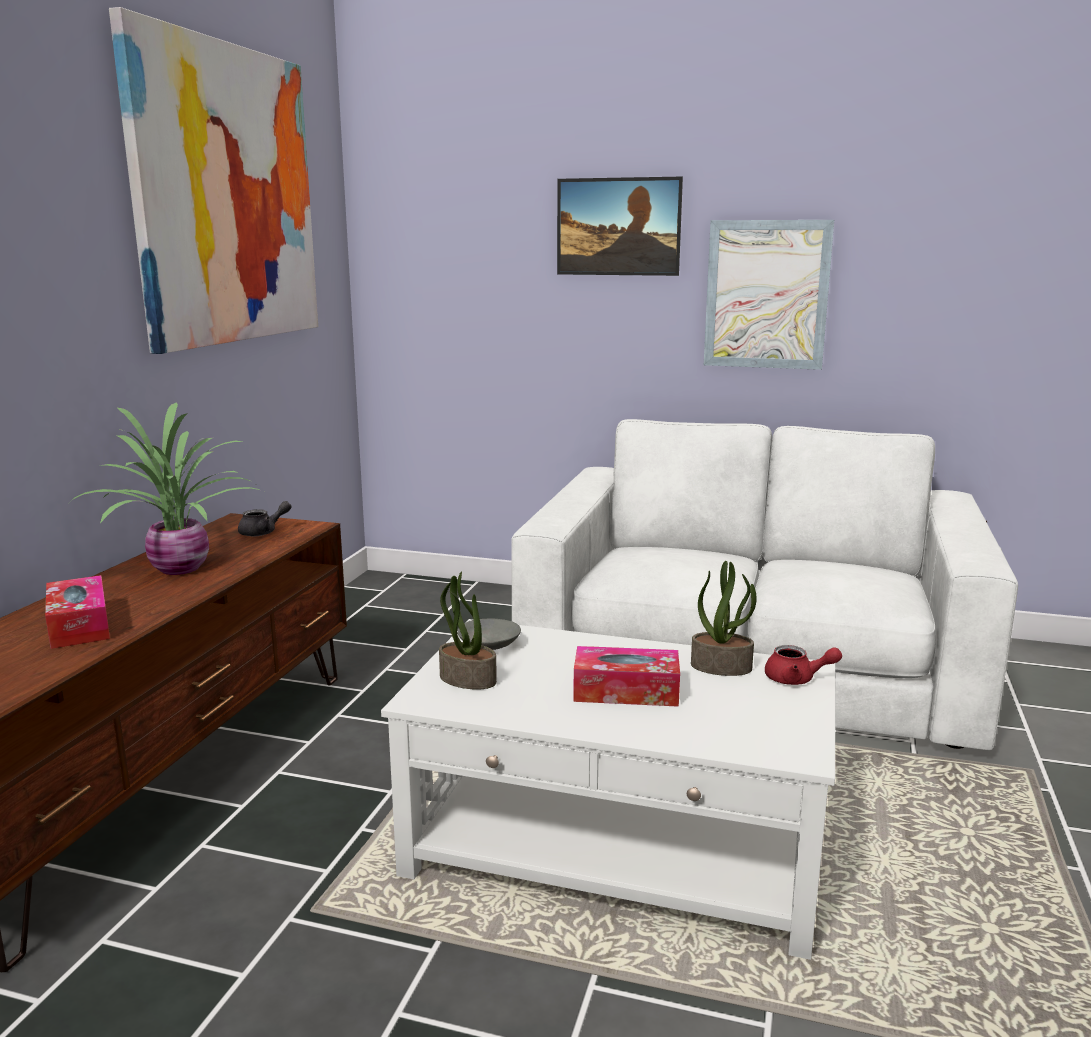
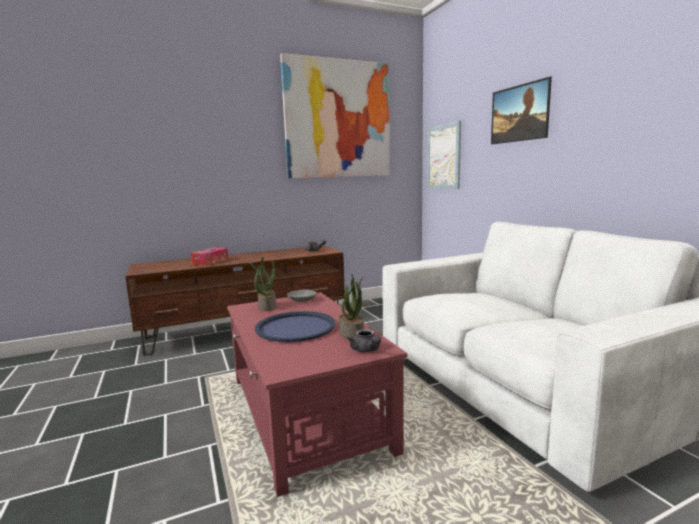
camera: 50 degrees right, 5 degrees down
(181, 567) = (268, 255): potted plant -> none
(618, 849) = (306, 413): white coffee table -> red coffee table
(626, 691) = (295, 327): tissue box -> blue tray
(766, 295) = (597, 144): picture -> picture (443, 157)
(796, 679) = (366, 350): red teapot -> grey teapot

